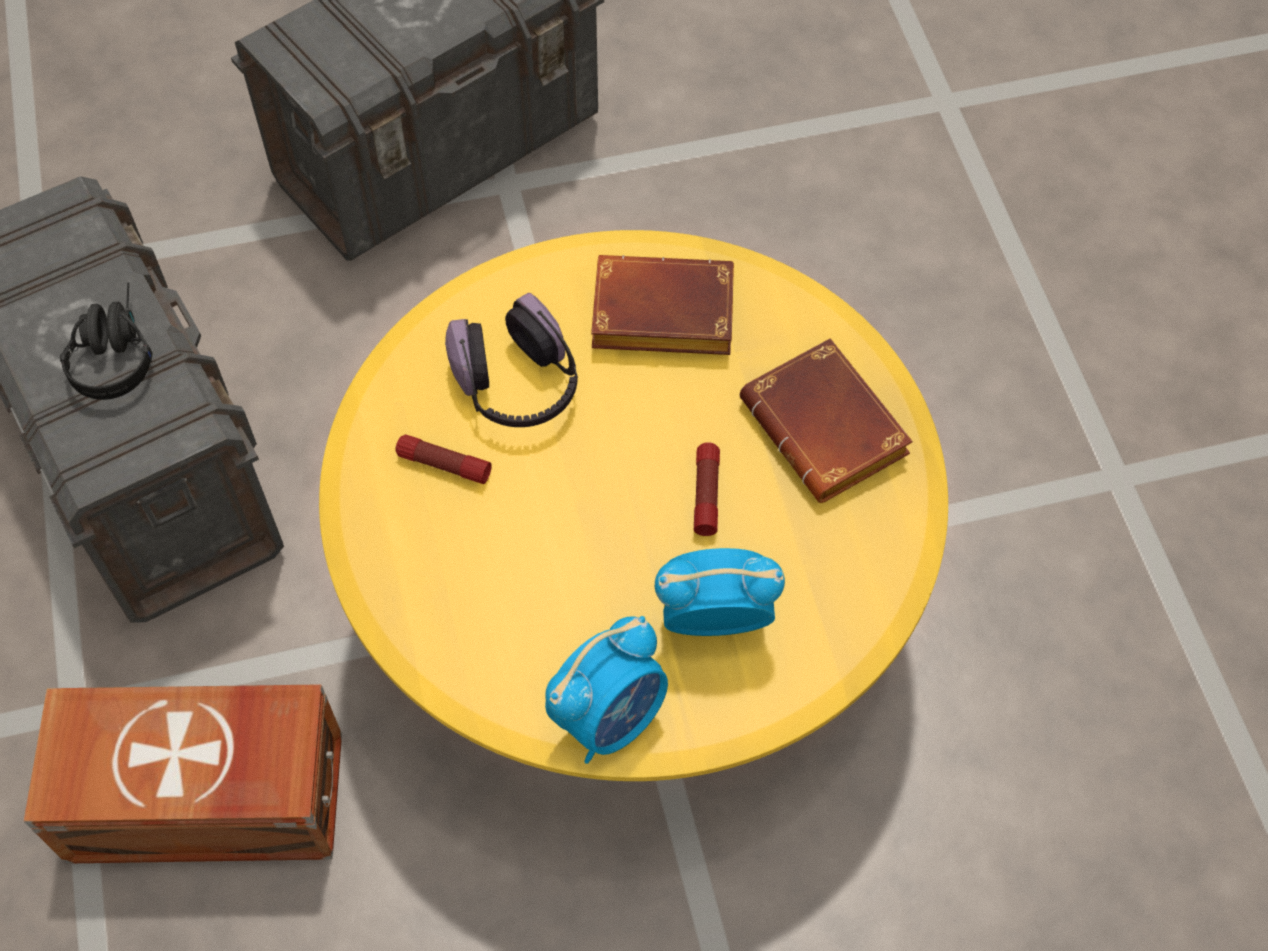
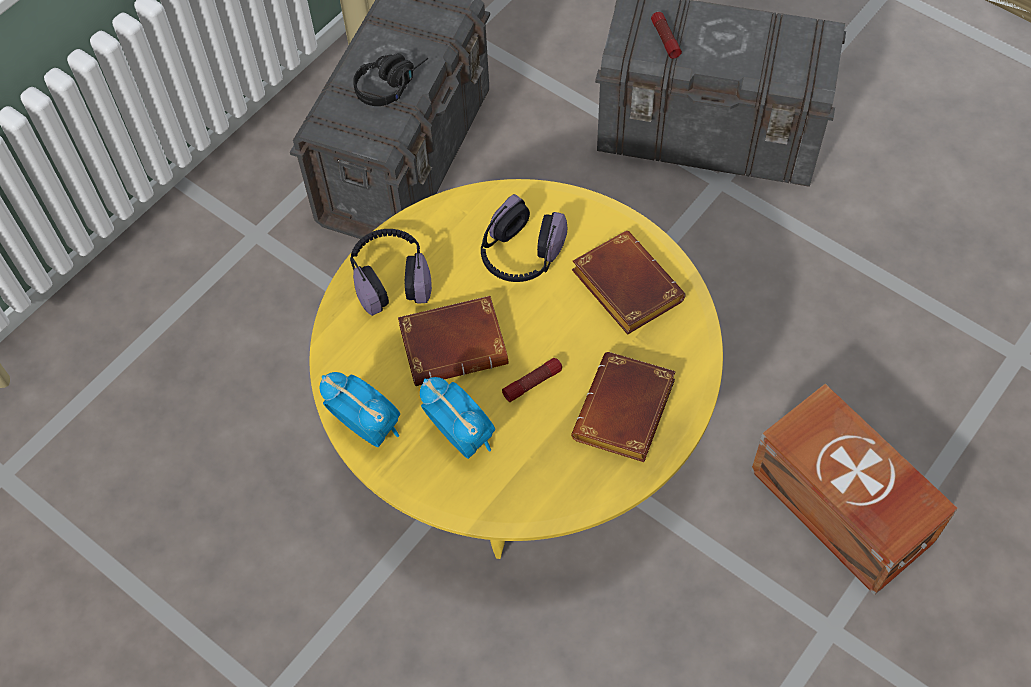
camera: 55 degrees right, 0 degrees up
(210, 801) = (255, 324): brown storage box -> brown storage box (841, 509)
(415, 545) = (391, 278): none -> headphones
(444, 465) = (446, 258): flashlight -> flashlight (665, 39)
(577, 537) = (456, 343): none -> brown book
(610, 717) = (367, 427): alarm clock -> alarm clock turned 150 degrees counterclockwise

